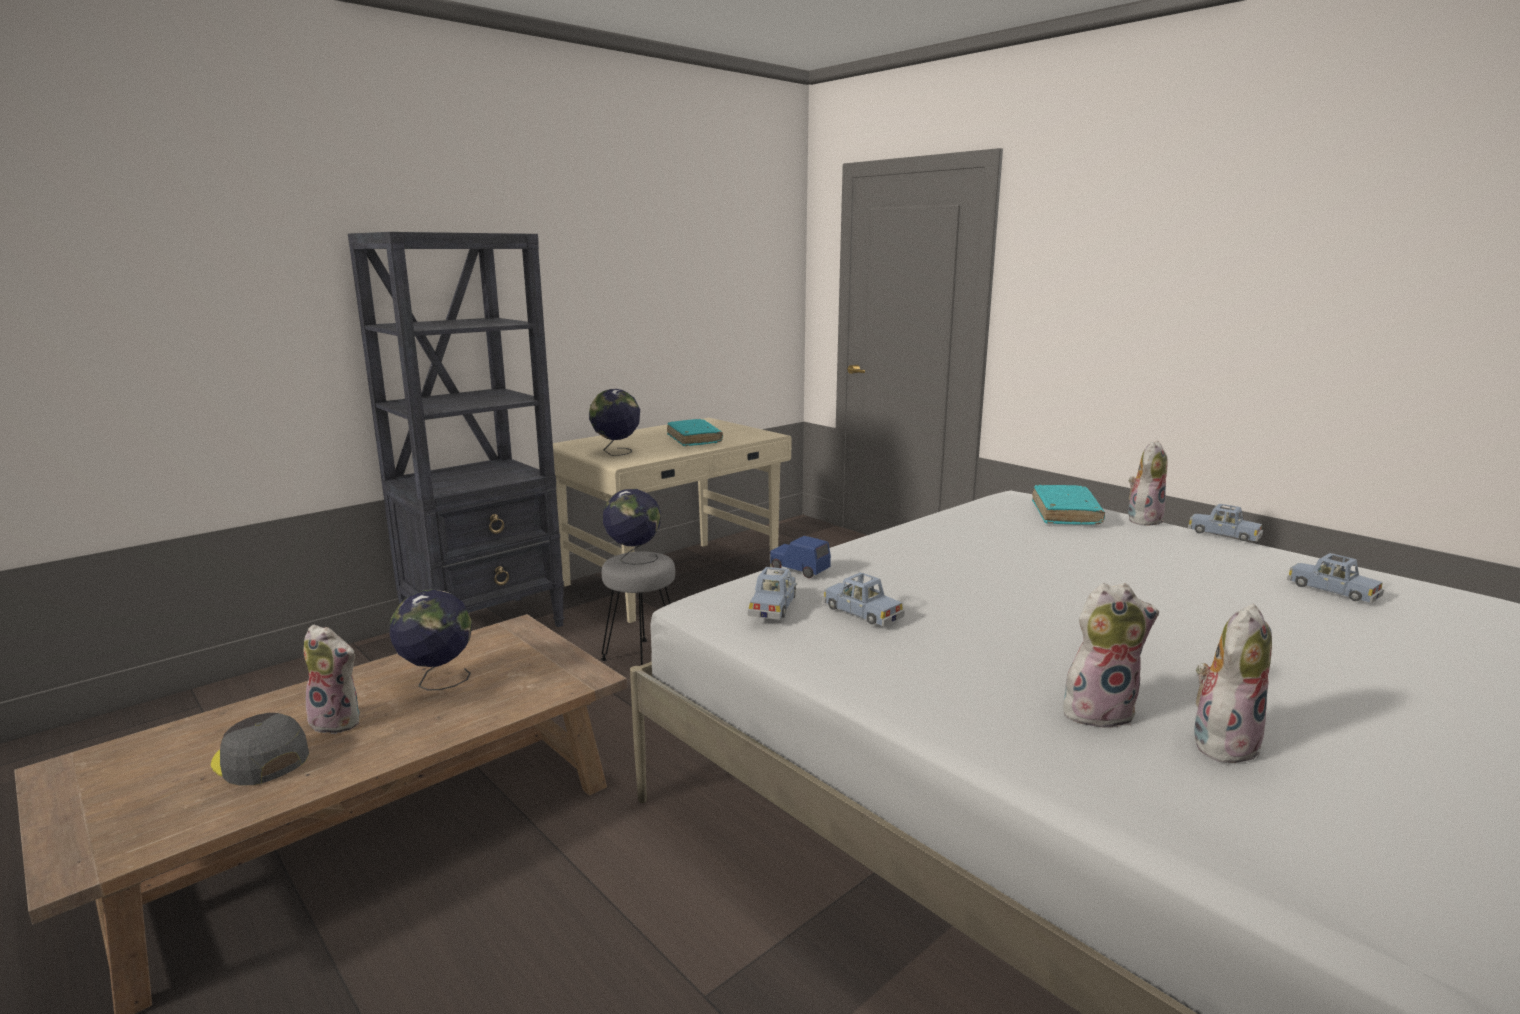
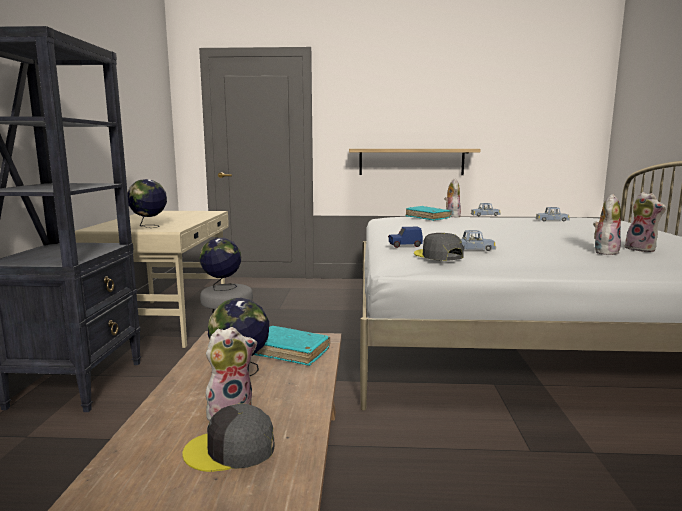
camera: 45 degrees left, 5 degrees down
(694, 439) = (178, 217): turquoise book -> turquoise book (290, 352)
(774, 605) = (438, 255): blue toy car -> grey cap
(1167, 381) = (411, 161): none -> shelf
(1222, 742) = (642, 249): plush toy -> plush toy turned 150 degrees clockwise

